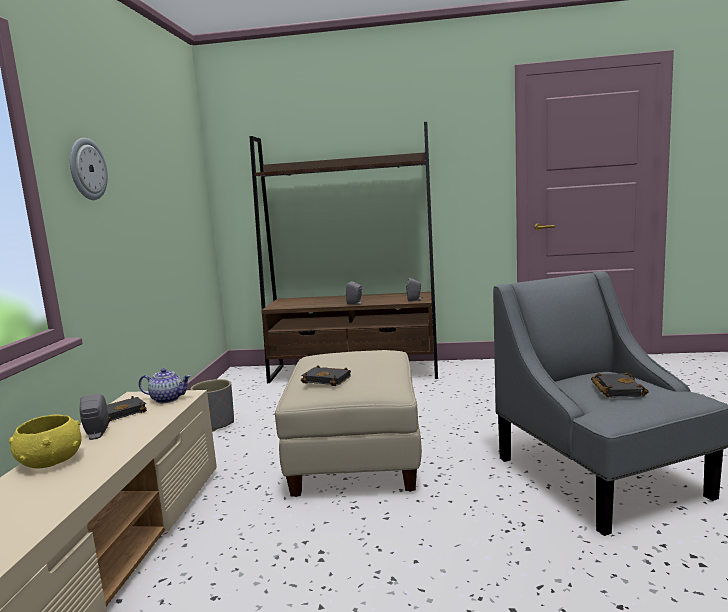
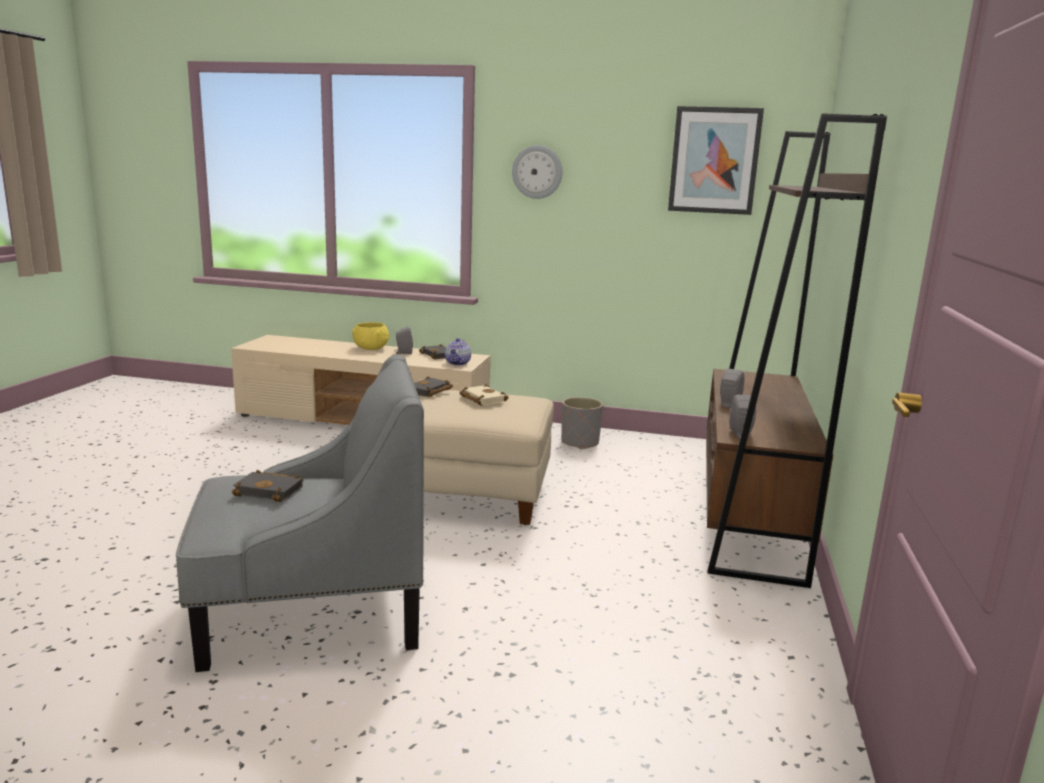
camera: 95 degrees right, 5 degrees up
(174, 159) = (714, 160): none -> picture
(343, 362) = (481, 399): none -> beige book

